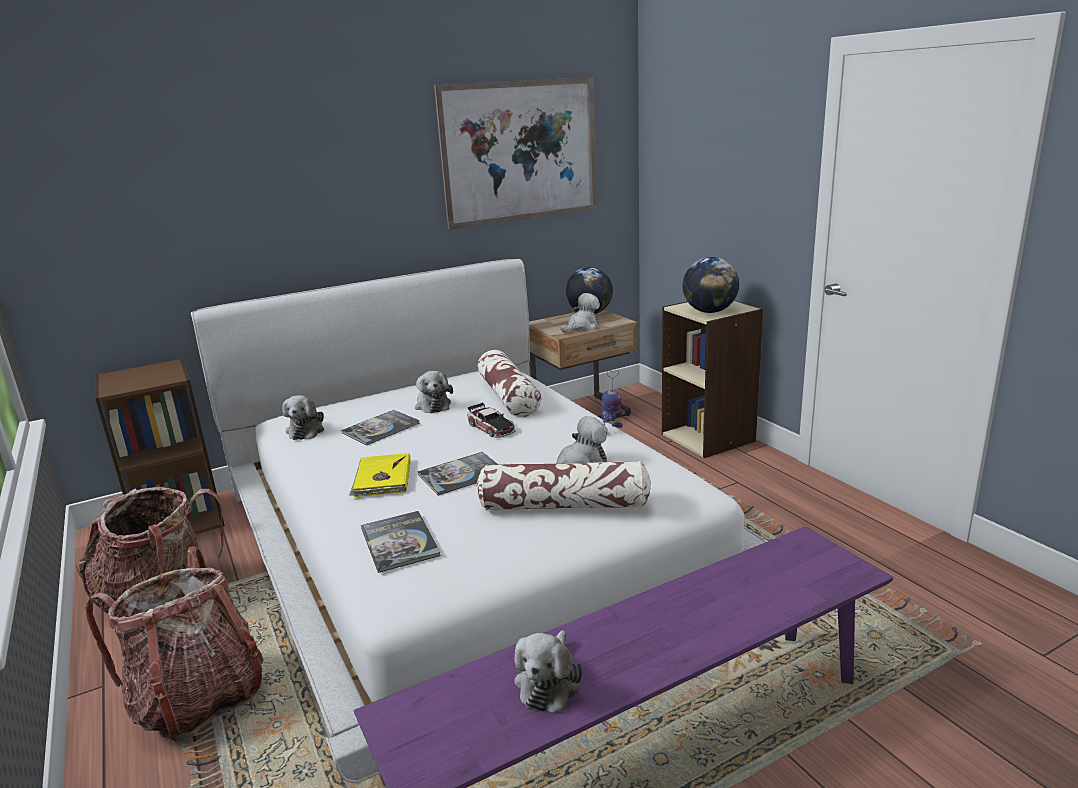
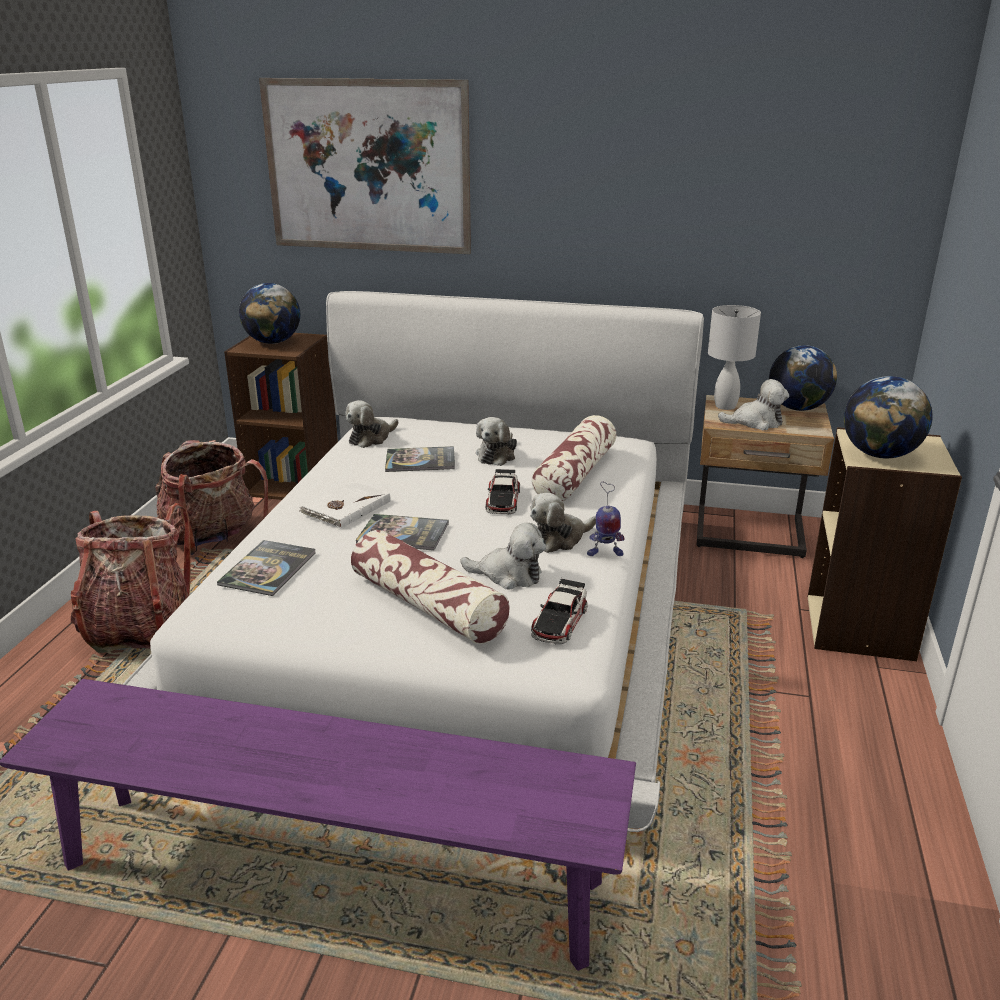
camera: 40 degrees right, 5 degrees up
(136, 377) = (273, 342): none -> globe
(382, 478) = (345, 508): yellow book -> white book
(521, 151) = (747, 174): picture -> picture (367, 167)
(547, 325) = (724, 406): none -> white table lamp
(549, 682) = (199, 744): plush toy -> plush toy (559, 539)
(657, 474) = (559, 621): none -> toy car

